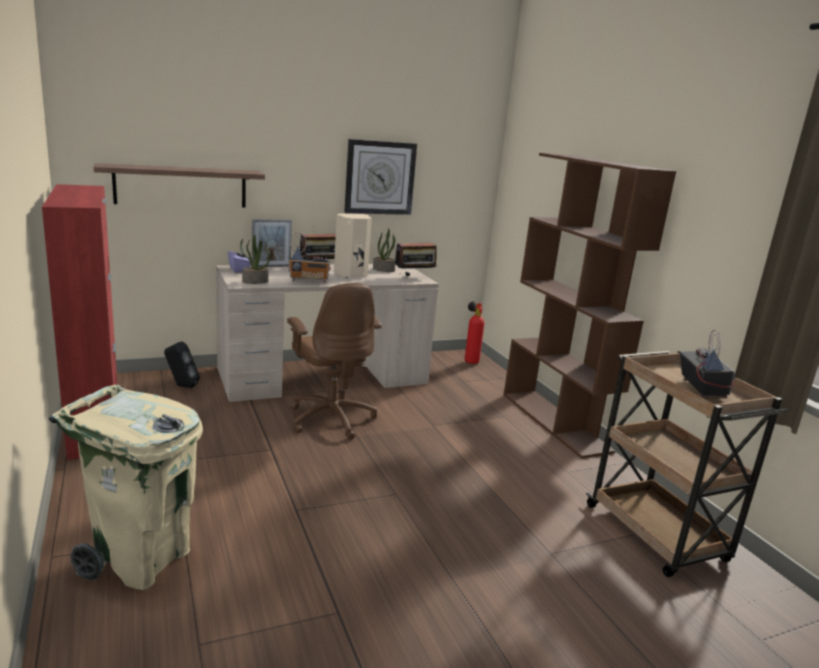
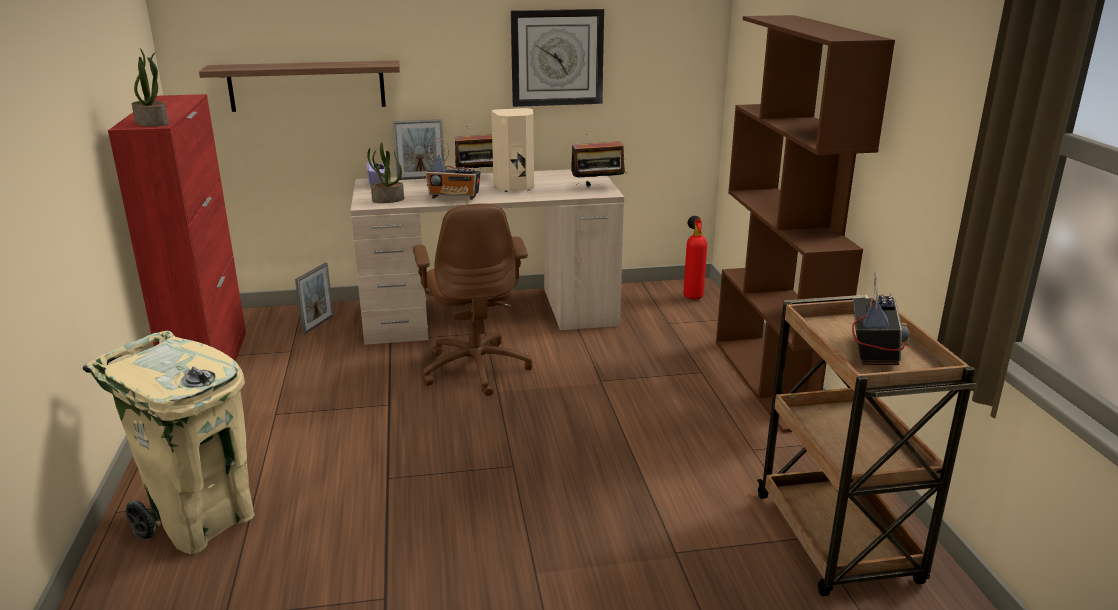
camera: 15 degrees right, 5 degrees up
(181, 386) = (318, 324): black speaker -> picture frame
(384, 270) = (563, 178): potted plant -> potted plant (153, 123)

